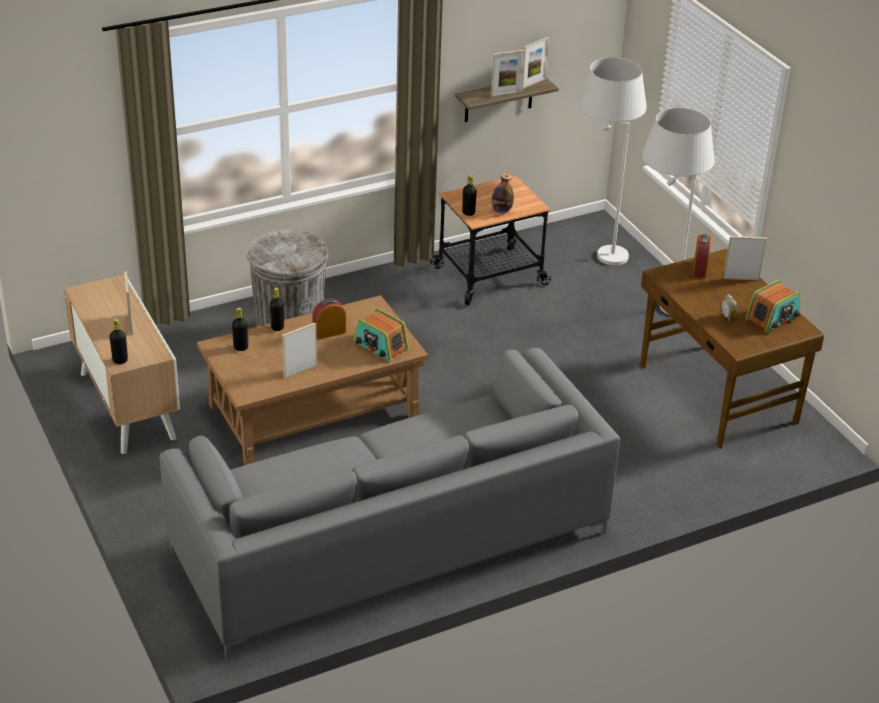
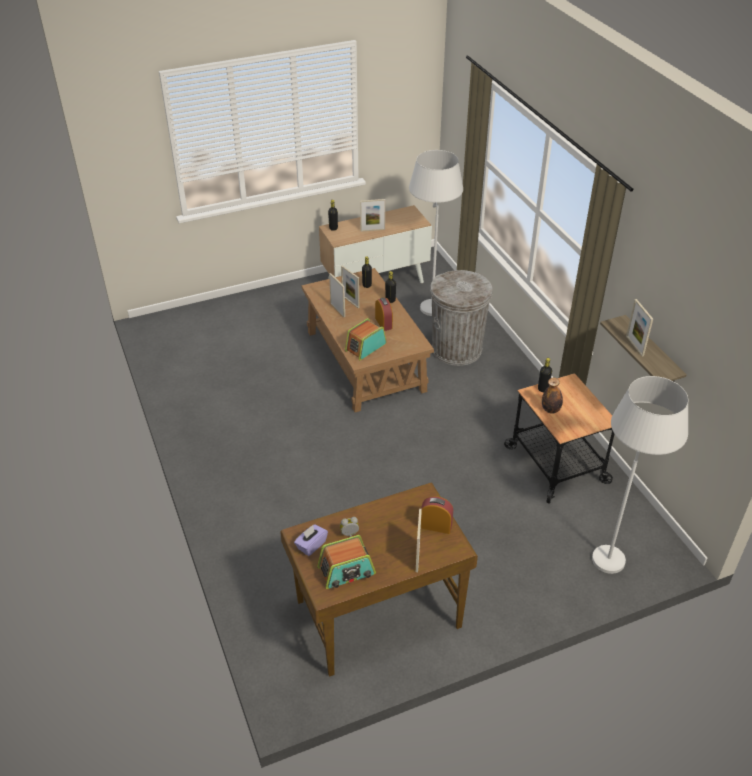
camera: 95 degrees right, 5 degrees up
(390, 542) = (222, 394): grey sofa -> none
(533, 83) = (663, 365): picture frame -> picture frame (350, 301)
(657, 308) = (519, 586): white floor lamp -> white floor lamp (430, 300)
(749, 340) = (311, 545): none -> purple tissue box
(772, 318) = (346, 571): radio -> radio turned 75 degrees counterclockwise

